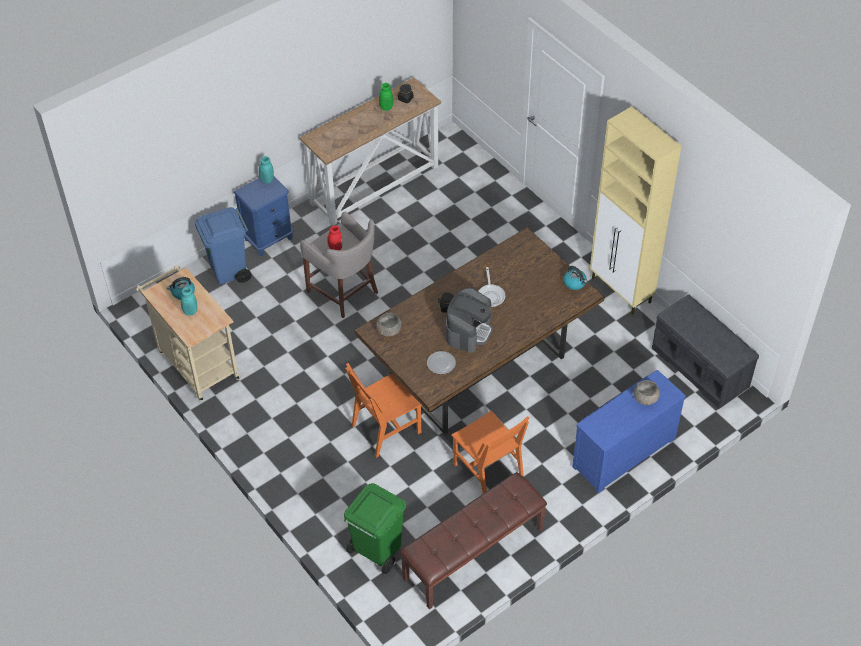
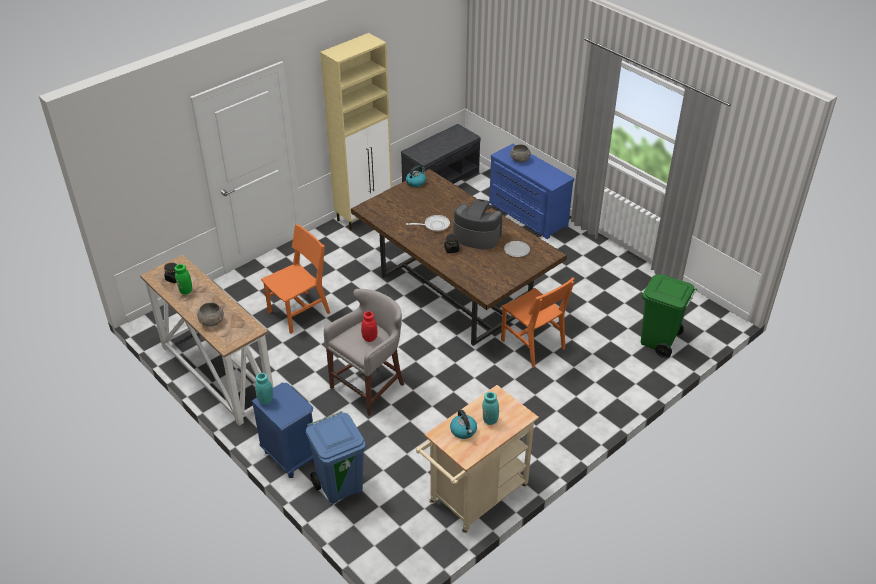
camera: 95 degrees left, 10 degrees down
(388, 330) = (484, 283): grey bowl -> grey bowl (212, 322)
(473, 554) = (643, 287): brown bench -> none
(488, 471) = (562, 282): orange chair -> orange chair (299, 312)

